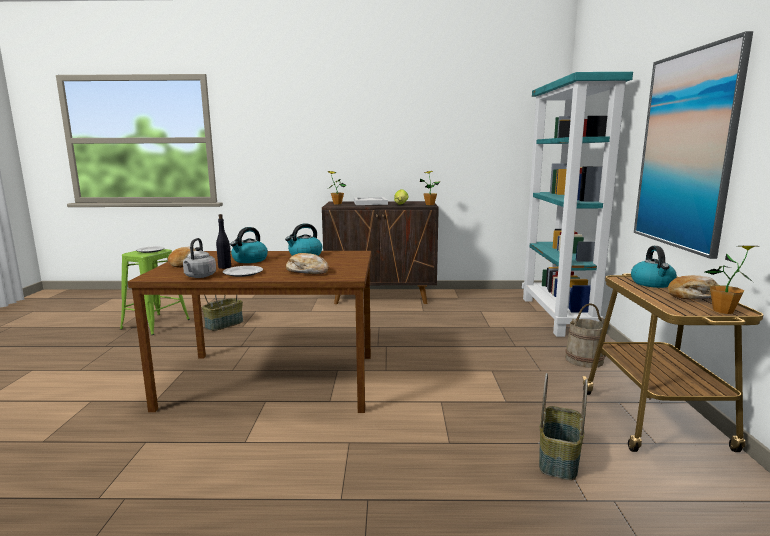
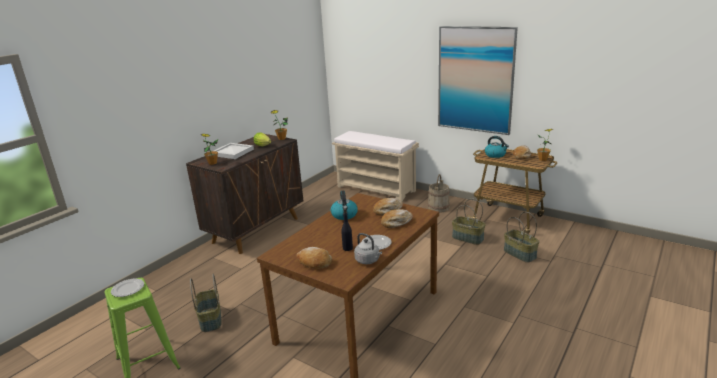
camera: 55 degrees left, 10 degrees up
(249, 260) = (335, 236): kettle -> none
(337, 264) = (387, 210): none -> bread
(534, 400) = (467, 238): none -> basket
(558, 316) = (377, 189): turquoise bookcase -> beige bench

